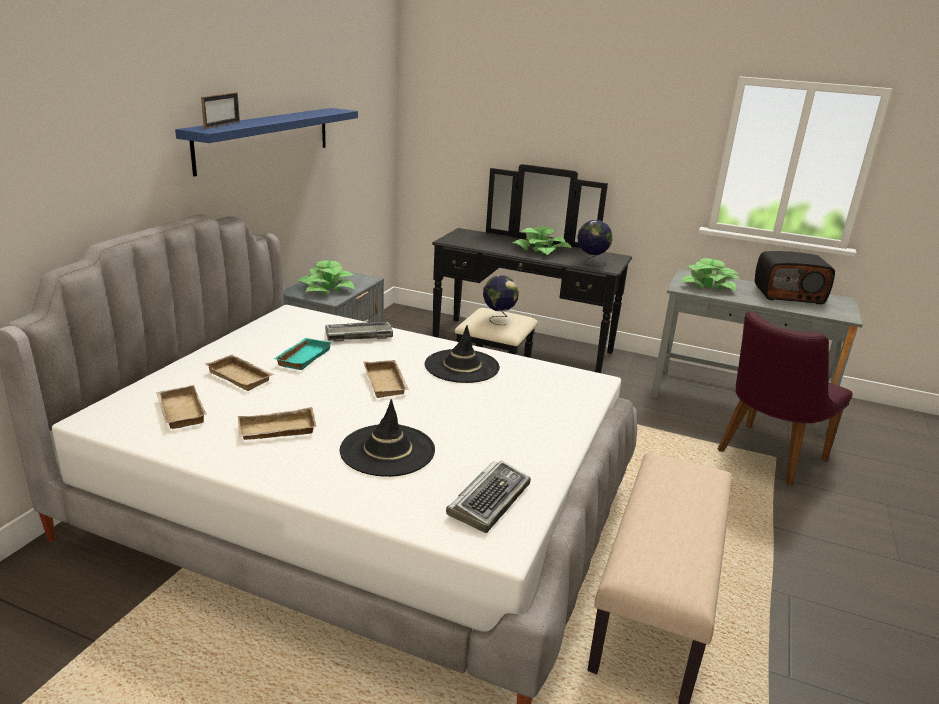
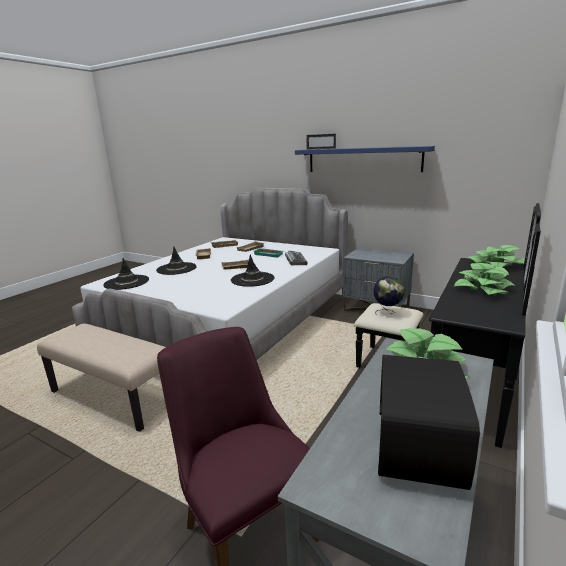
camera: 100 degrees right, 5 degrees down
(326, 288) = (372, 254): potted plant -> potted plant (496, 265)
(489, 500) = (126, 282): keyboard -> black hat
(591, 263) = (458, 307): globe -> none

